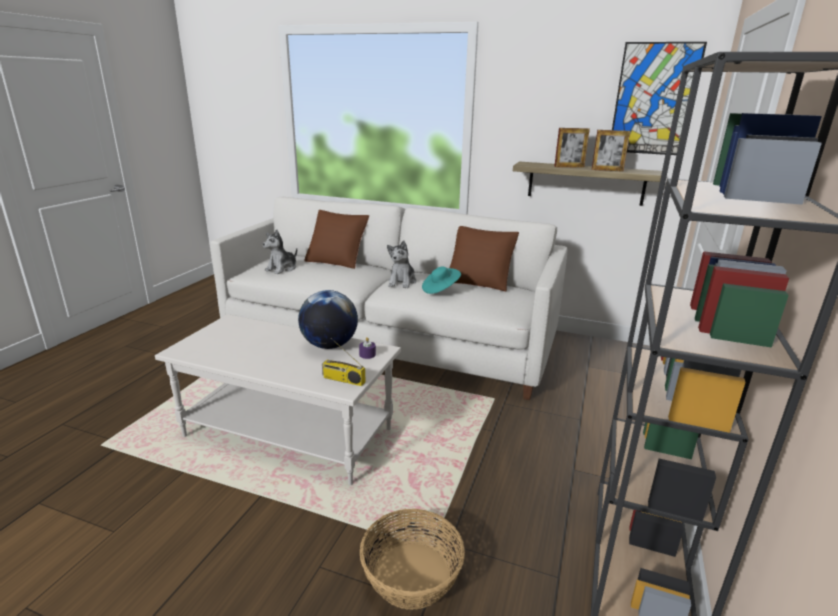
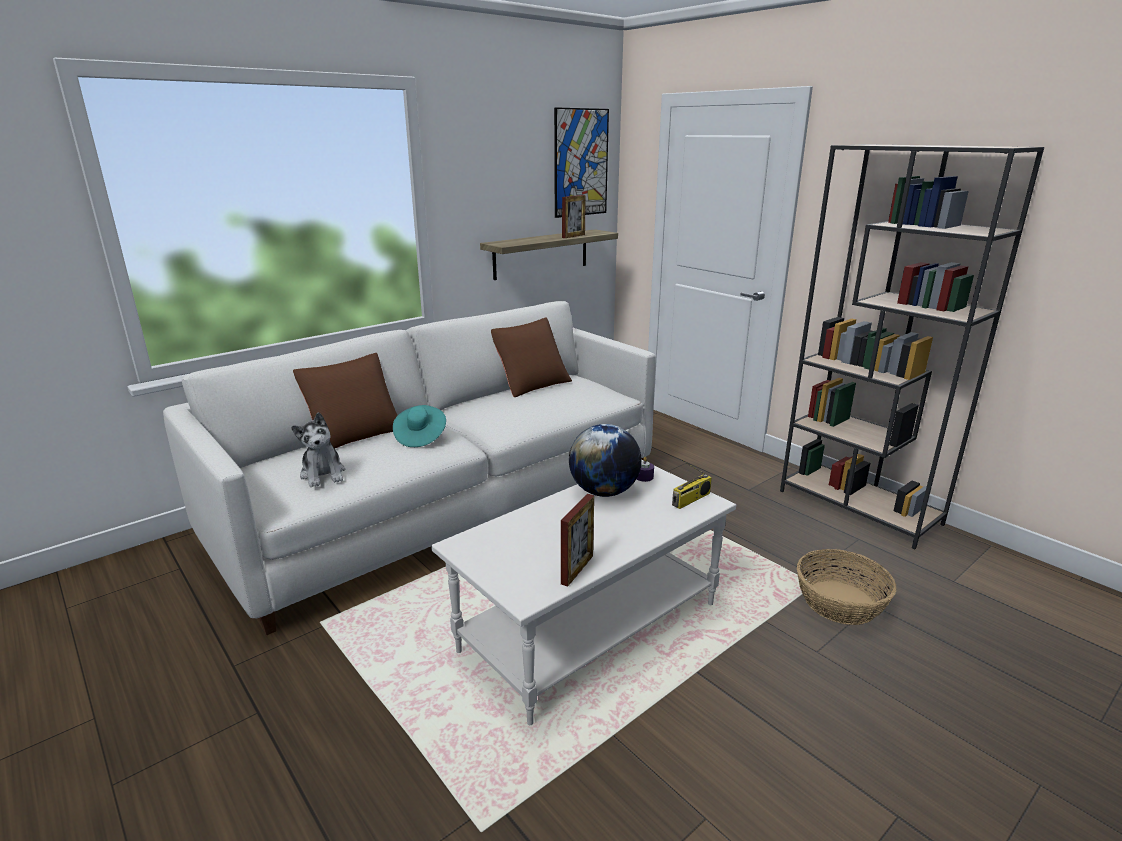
camera: 60 degrees left, 0 degrees up
(402, 282) = (490, 415): plush toy -> none
(440, 289) = (539, 403): turquoise hat -> turquoise hat (420, 437)
(569, 167) = (540, 239): picture frame -> picture frame (577, 569)

